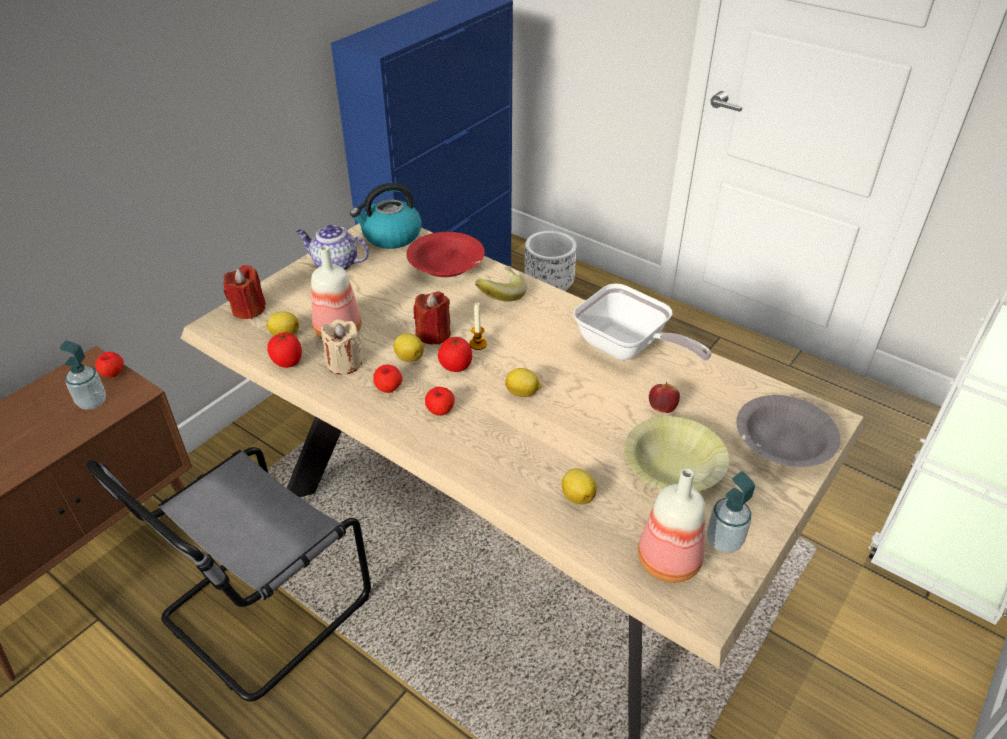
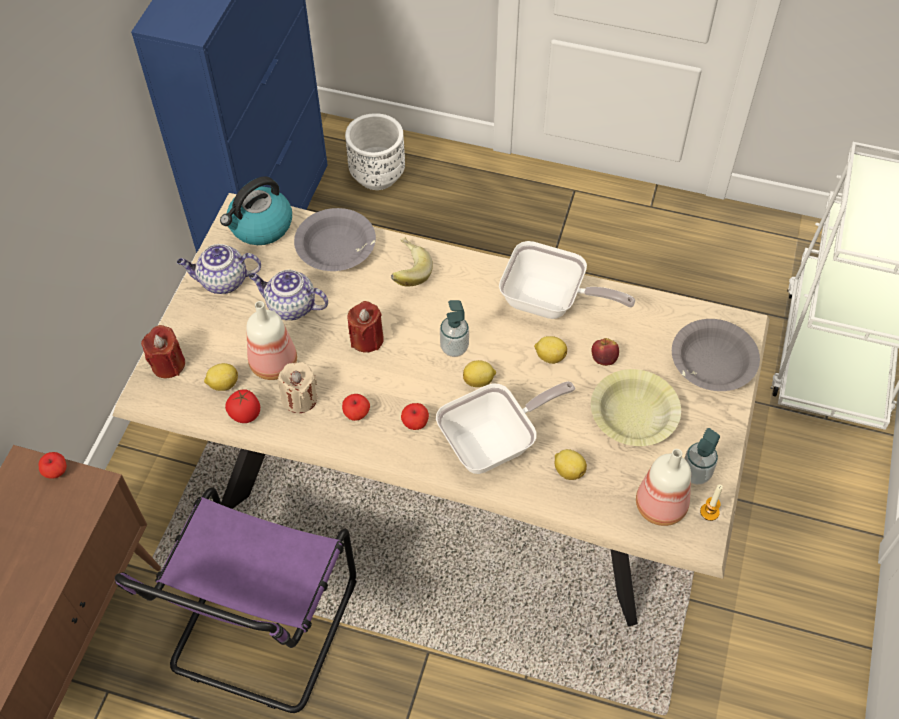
camera: 20 degrees left, 15 degrees up
(92, 402) = (58, 509): soap dispenser -> soap dispenser (454, 347)
(260, 612) = (261, 631): grey chair -> purple chair
(380, 295) = (290, 307): none -> teapot
(409, 357) = (357, 373): lemon -> lemon (549, 356)
(446, 265) = (336, 249): red bowl -> grey bowl
(455, 367) = (405, 371): tomato -> none
(478, 344) = (413, 338): candle -> candle (709, 512)
(511, 449) = (495, 442): none -> frying pan

